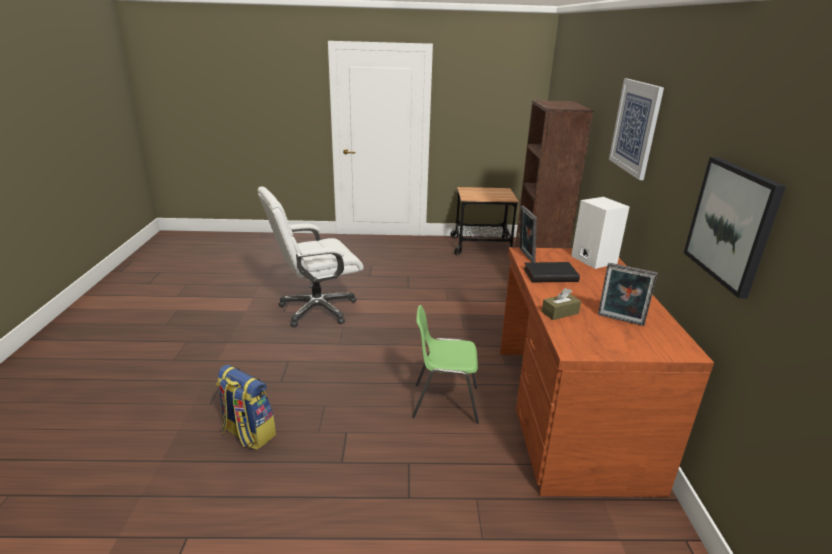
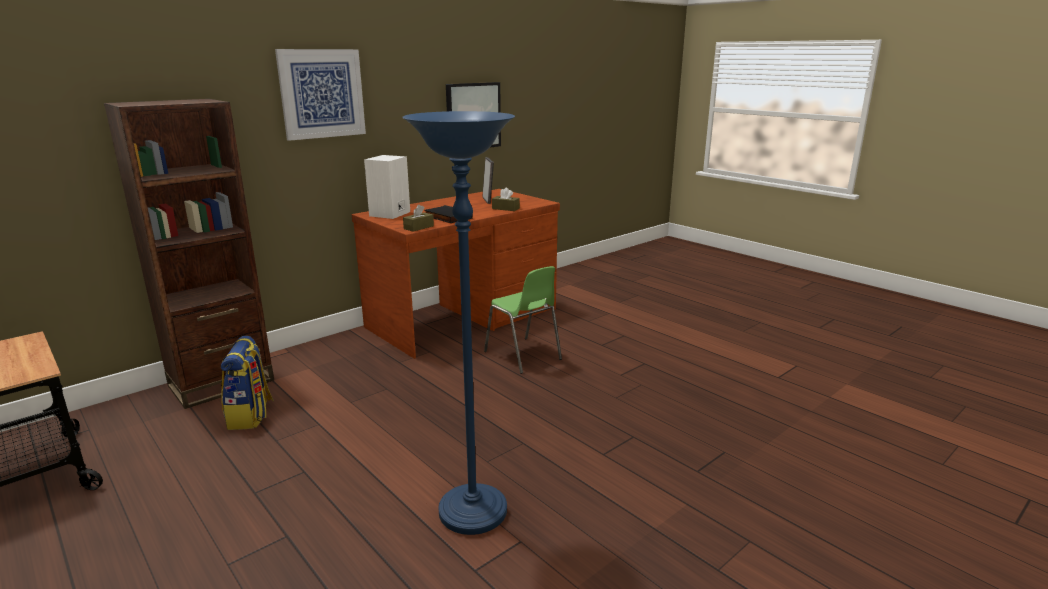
camera: 130 degrees left, 5 degrees down
(248, 434) = (701, 409): backpack -> backpack (251, 416)
(317, 309) = (473, 513): white office chair -> blue floor lamp
(525, 255) = (418, 227): picture frame -> brown tissue box

